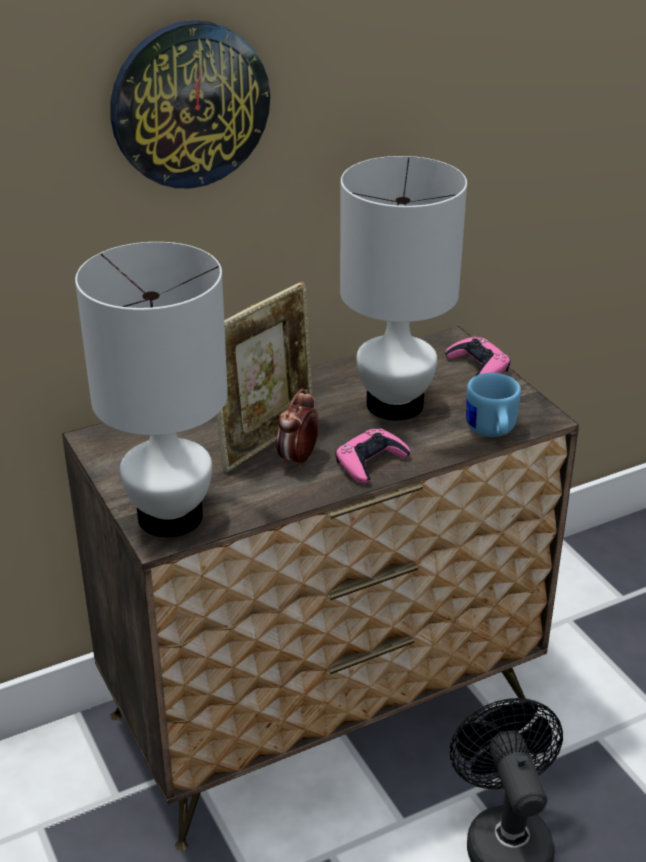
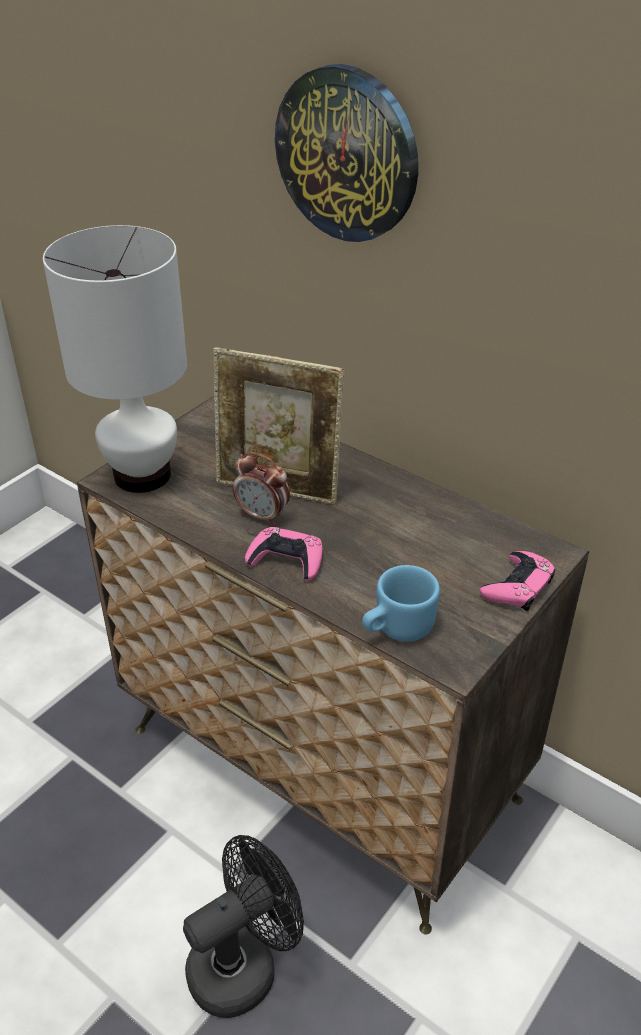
camera: 65 degrees right, 5 degrees up
(298, 459) = (262, 516): alarm clock -> alarm clock turned 150 degrees counterclockwise
(393, 404) = (396, 547): white table lamp -> none

